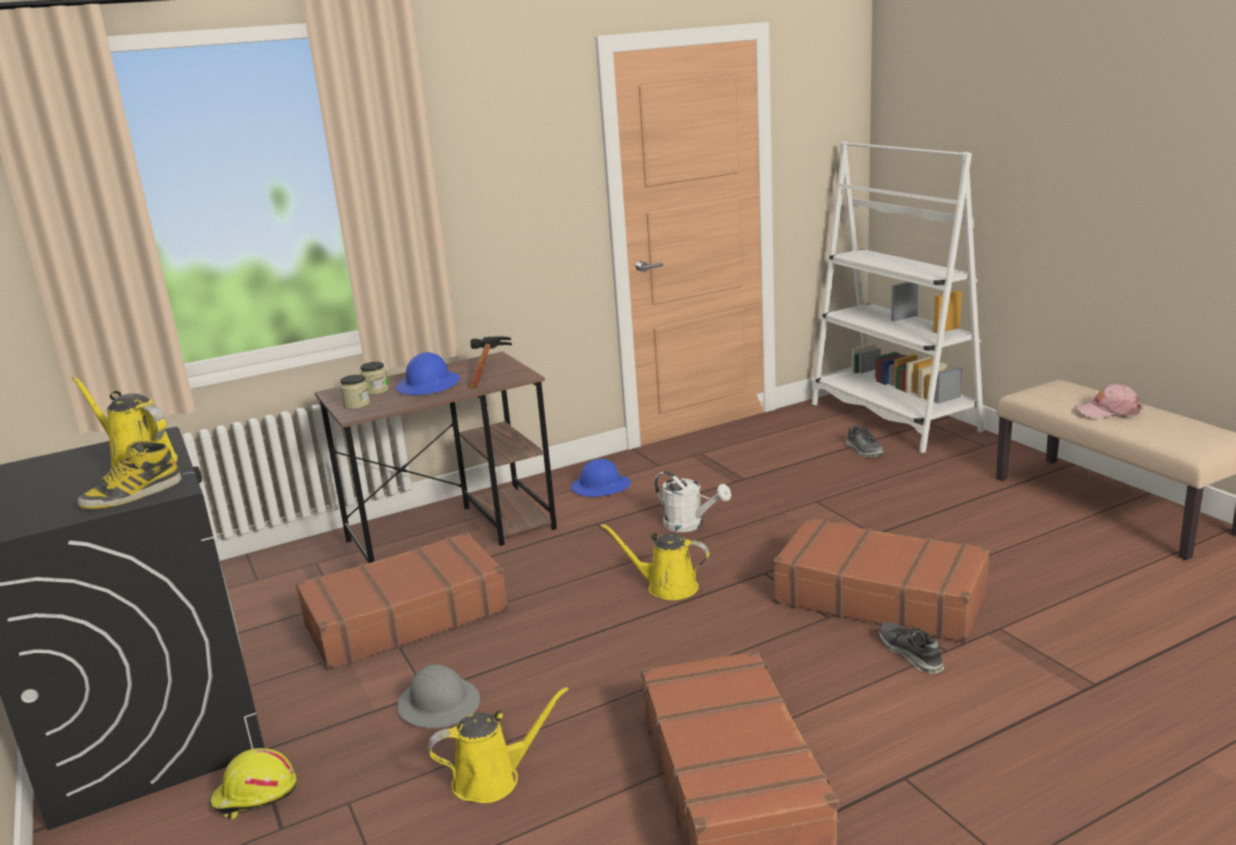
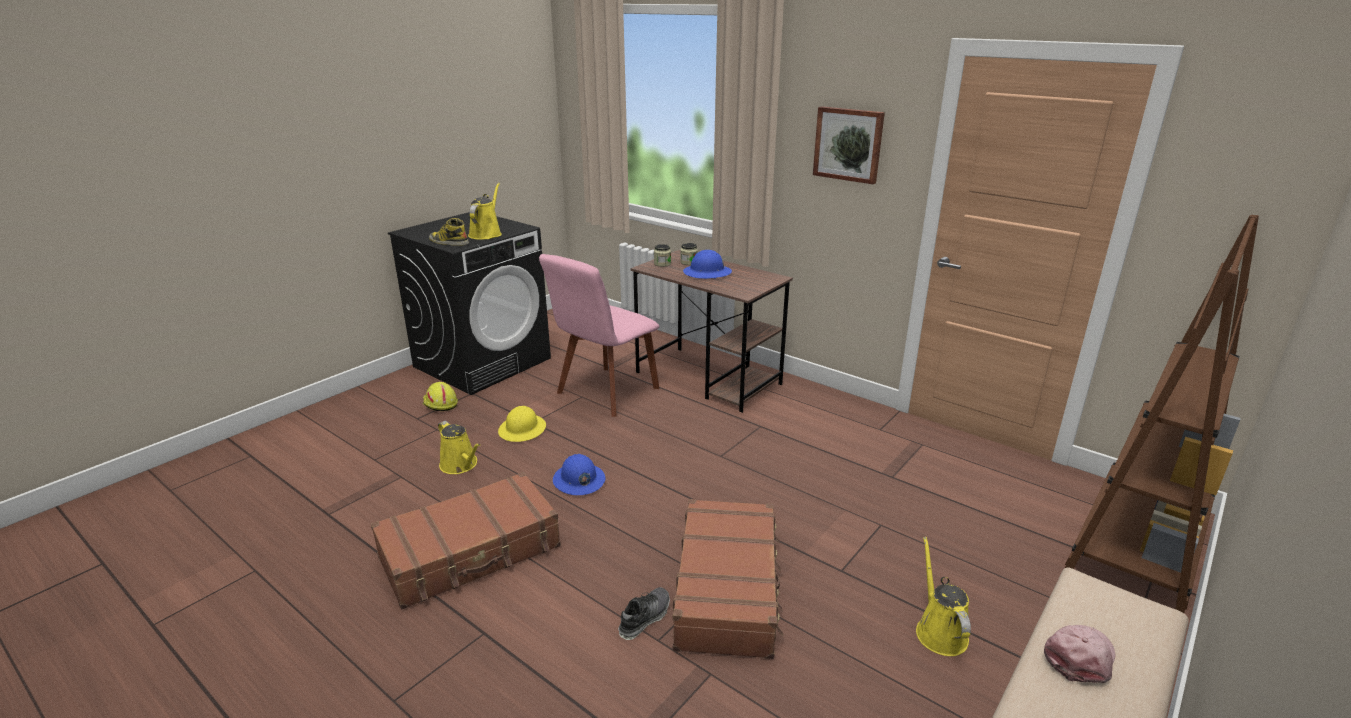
camera: 65 degrees right, 5 degrees up
(405, 617) = (605, 393): brown suitcase -> pink chair
(439, 704) = (522, 429): grey hard hat -> yellow hard hat
(486, 371) = (745, 281): hammer -> none
(512, 172) = (848, 144): none -> picture
(601, 487) = (819, 413): blue hard hat -> blue hard hat (578, 480)
(667, 587) = (687, 477): yellow watering can -> yellow watering can (939, 631)
(690, 525) = (787, 467): white watering can -> none
(864, 450) = (1023, 538): shoe -> none
(893, 418) = (1136, 548): white bookcase -> brown bookcase
(1108, 411) = (1080, 656): pink cap -> pink cap turned 60 degrees clockwise

